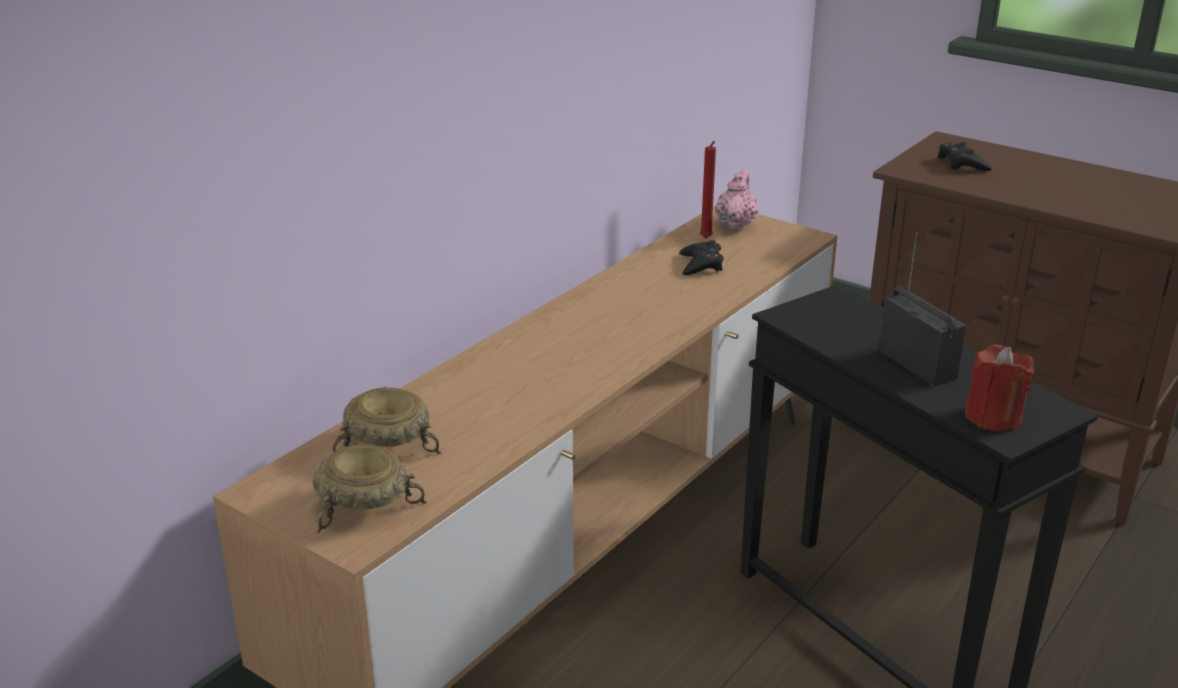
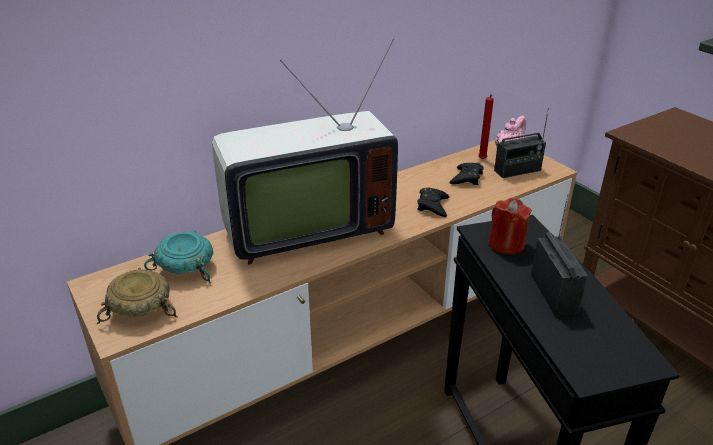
camera: 20 degrees right, 5 degrees up
(385, 443) = (185, 267): beige bowl -> turquoise bowl
(521, 364) = (303, 228): none -> television
(761, 245) = (517, 170): none -> radio
(962, 163) = (679, 135): black game controller -> black game controller (433, 206)
(993, 417) = (586, 355): red candle -> red candle (506, 244)

